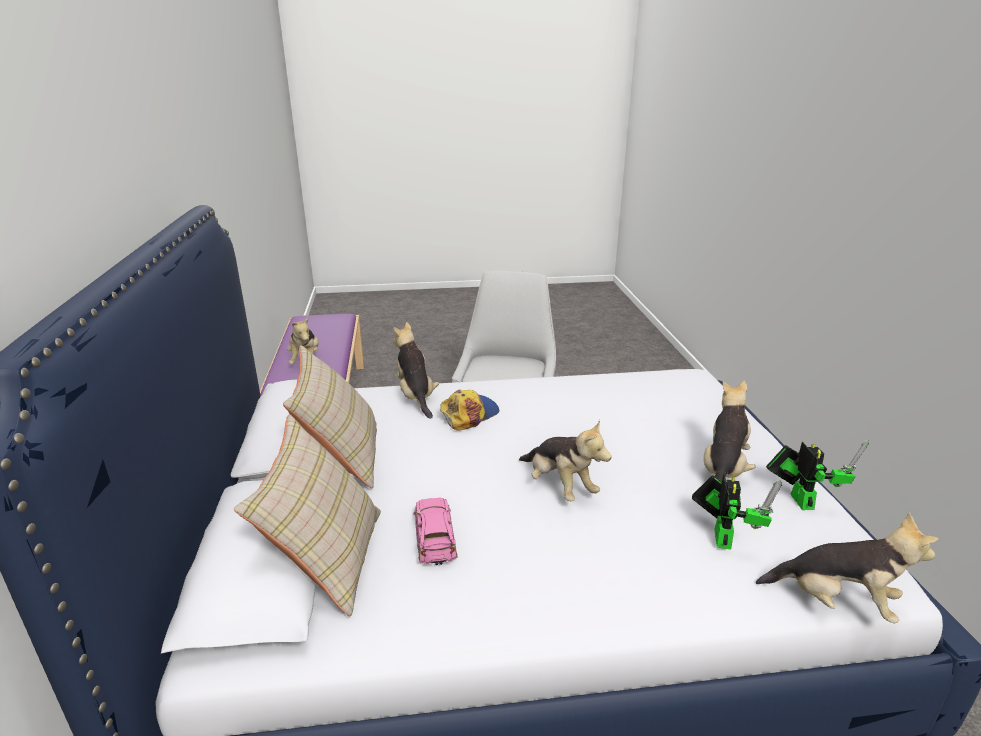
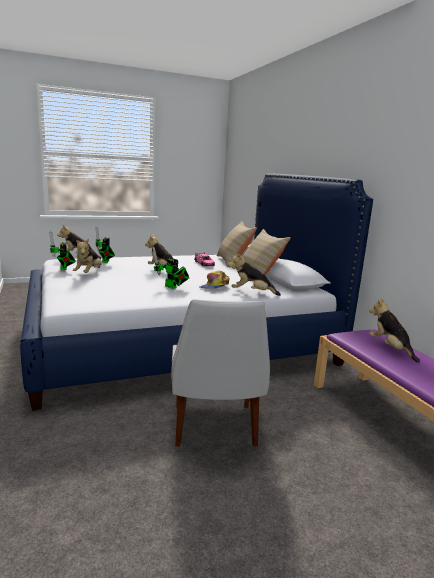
camera: 165 degrees right, 10 degrees down
(416, 396) = (251, 293): plush toy -> plush toy turned 135 degrees clockwise
(547, 414) = (172, 287): none -> toy robot

